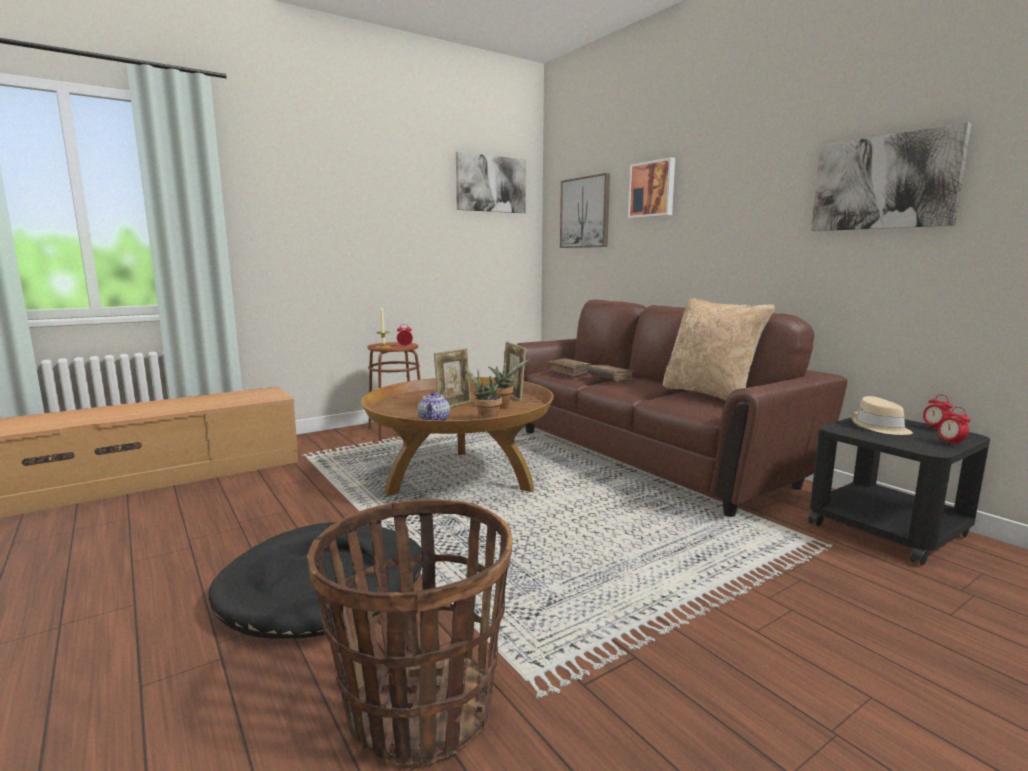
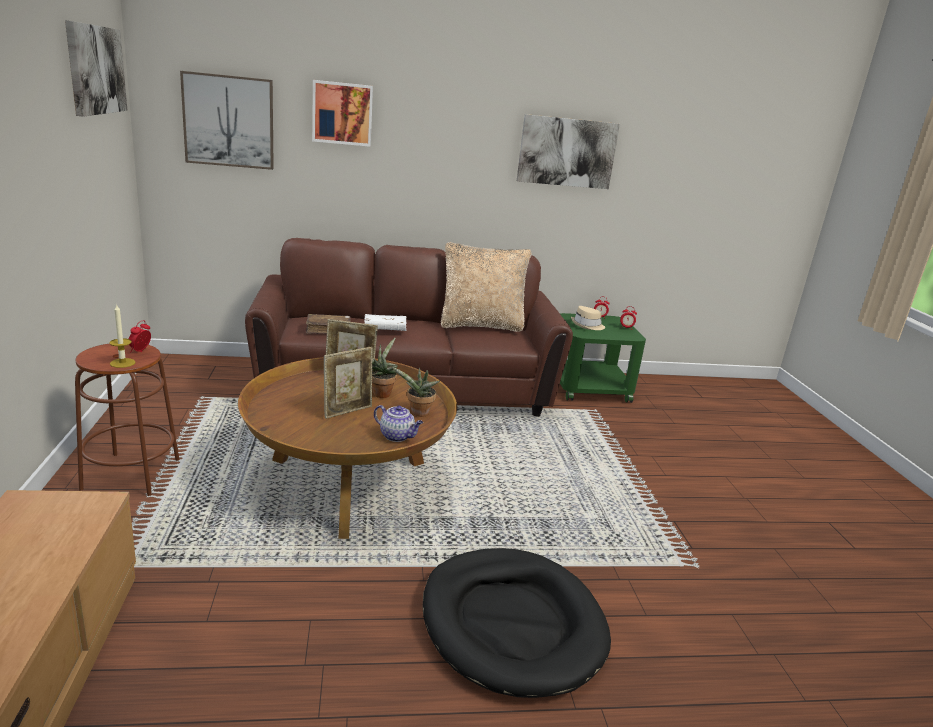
camera: 65 degrees left, 10 degrees up
(419, 710) = (696, 616): basket -> none
(453, 405) = (347, 411): picture frame -> picture frame turned 75 degrees clockwise
(610, 379) = (385, 329): brown book -> white book
(887, 529) = (589, 387): black side table -> green side table

